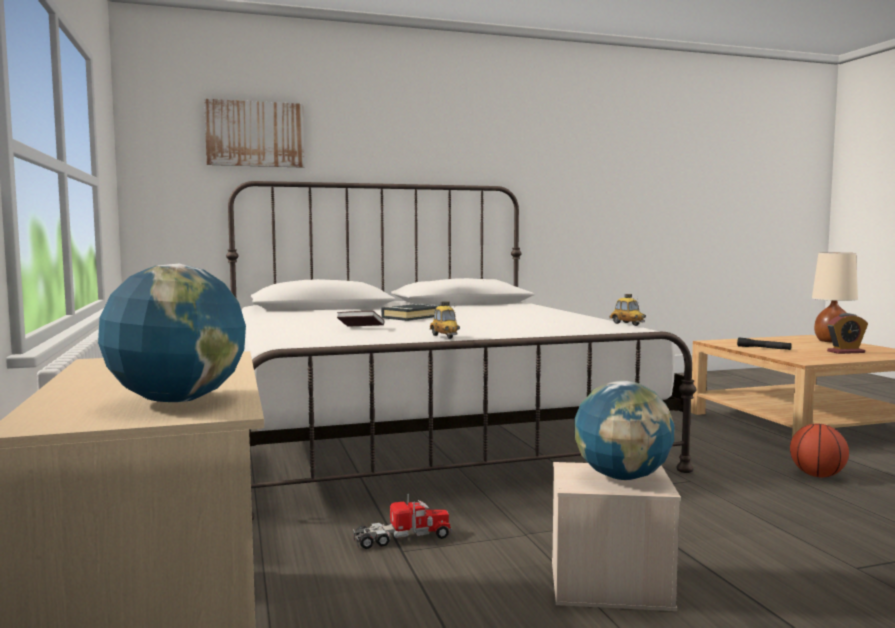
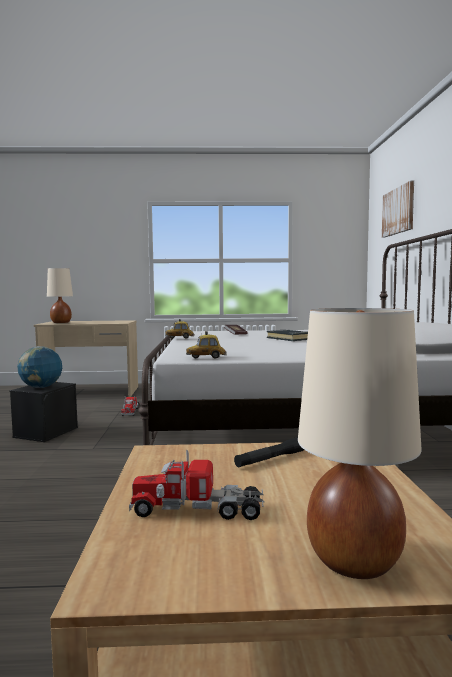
camera: 105 degrees right, 0 degrees up
(177, 400) = (61, 323): globe -> beige table lamp
(608, 585) = (46, 432): beige storage box -> black storage box
(817, 476) = (75, 534): basketball -> none
(846, 352) = (198, 509): alarm clock -> toy truck

